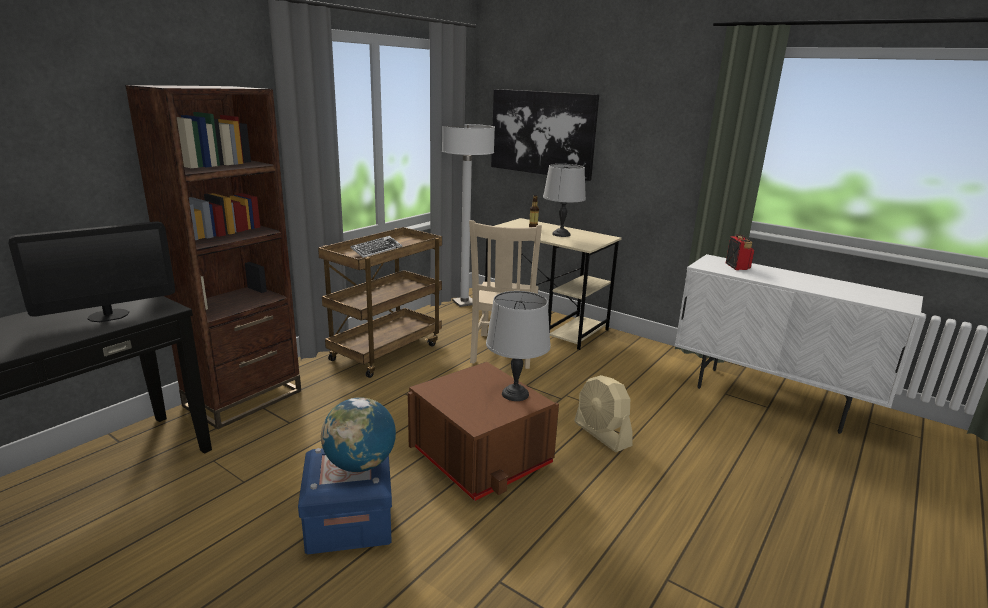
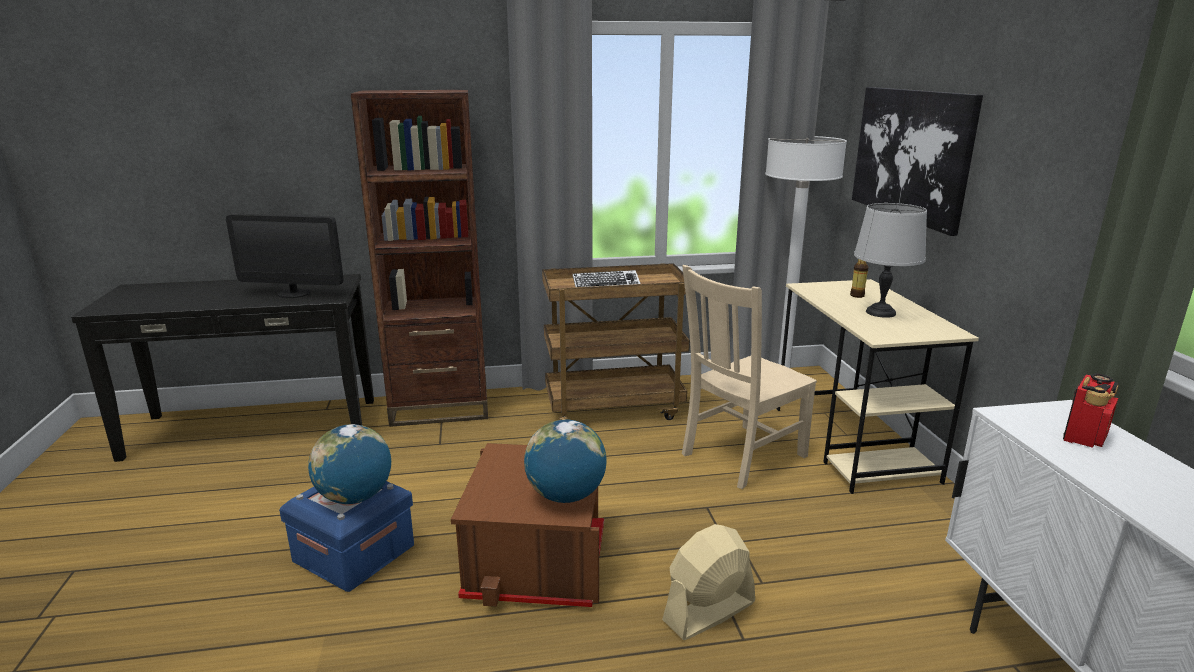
camera: 45 degrees right, 0 degrees up
(514, 394) = (565, 496): grey table lamp -> globe
(602, 434) = (708, 612): beige fan -> beige fan turned 45 degrees clockwise

